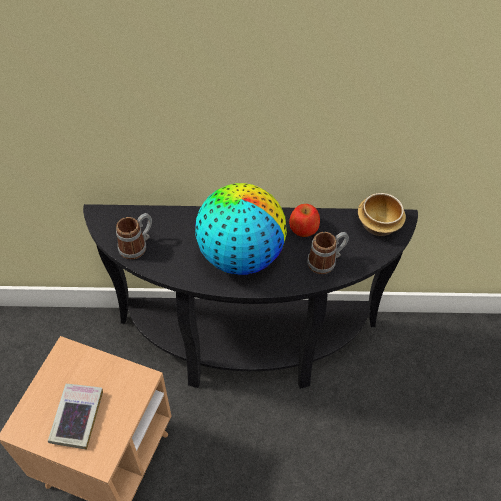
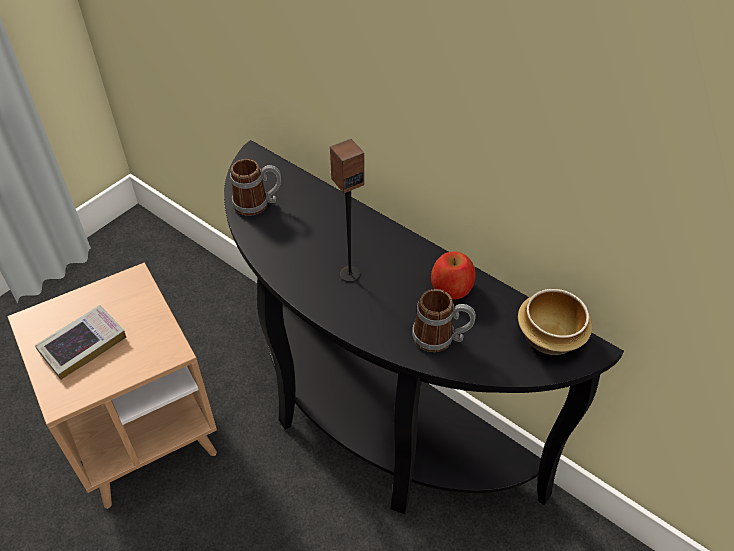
camera: 40 degrees right, 5 degrees down
(240, 255) = (349, 274): globe -> speaker

